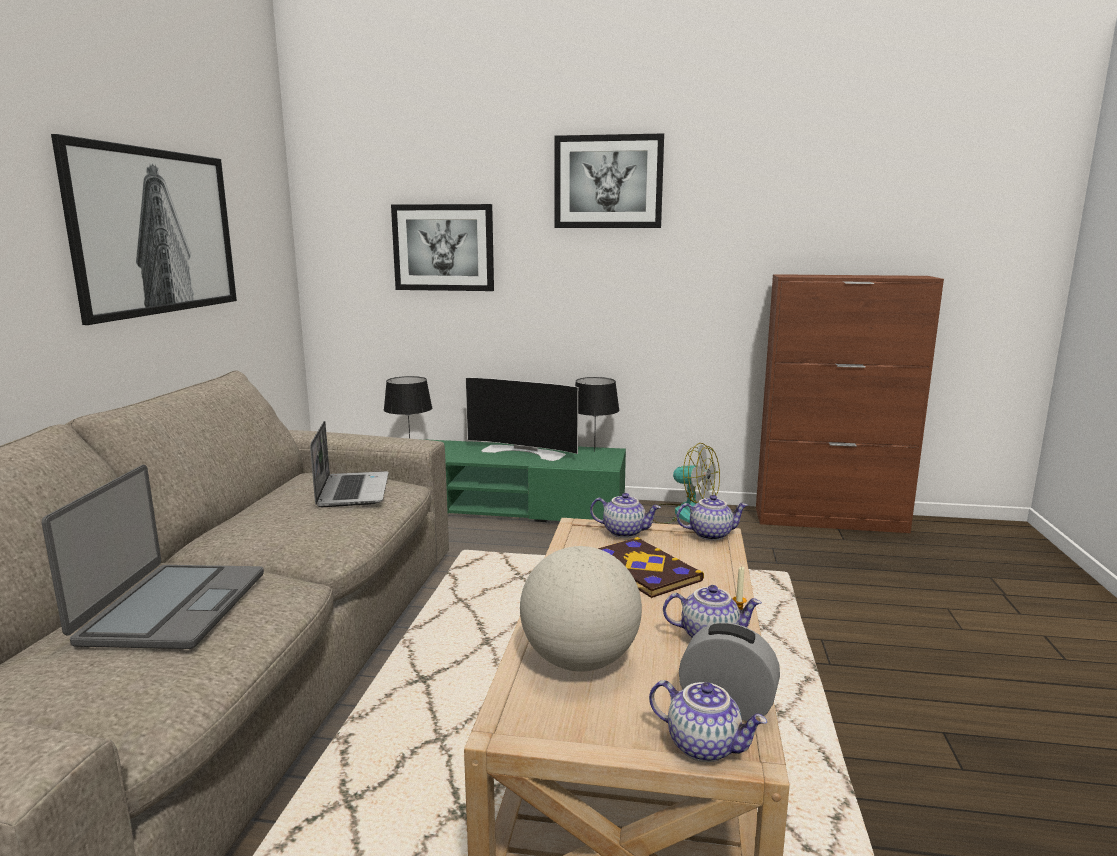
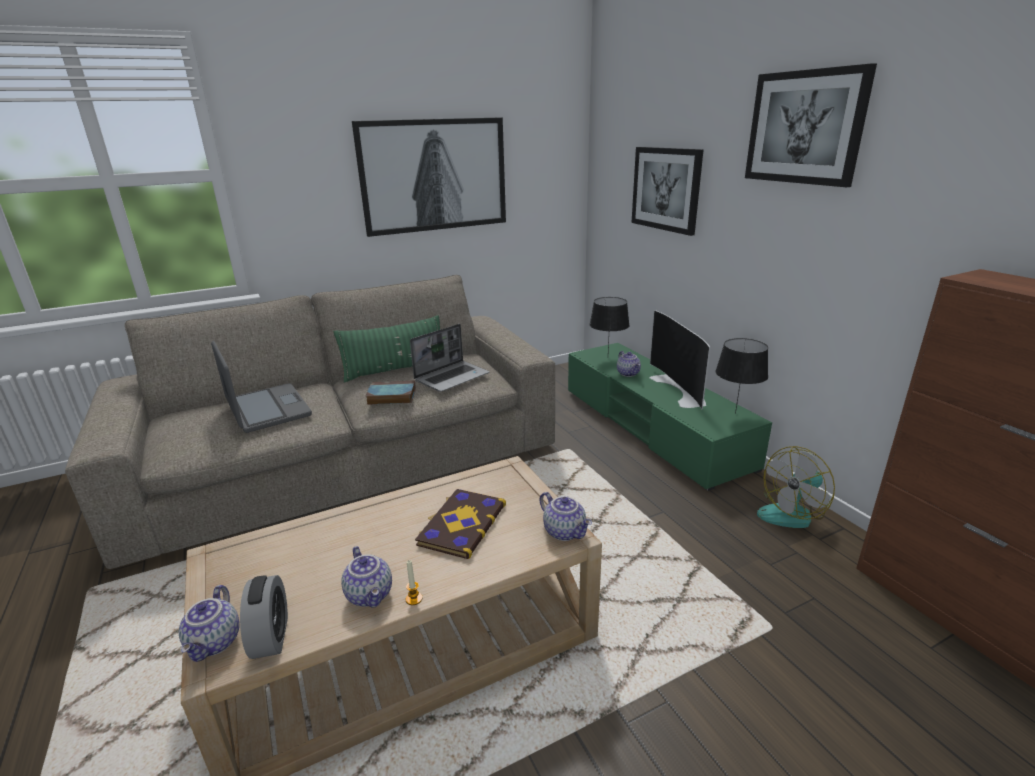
camera: 55 degrees right, 10 degrees up
(172, 607) = (267, 409): laptop -> laptop turned 90 degrees counterclockwise
(250, 511) = (395, 370): none -> green pillow
(328, 527) = (390, 396): none -> book
(580, 661) = (302, 551): globe -> none
(625, 532) = (521, 490): teapot -> teapot (628, 373)
(683, 514) = (792, 513): fan -> fan turned 60 degrees clockwise

